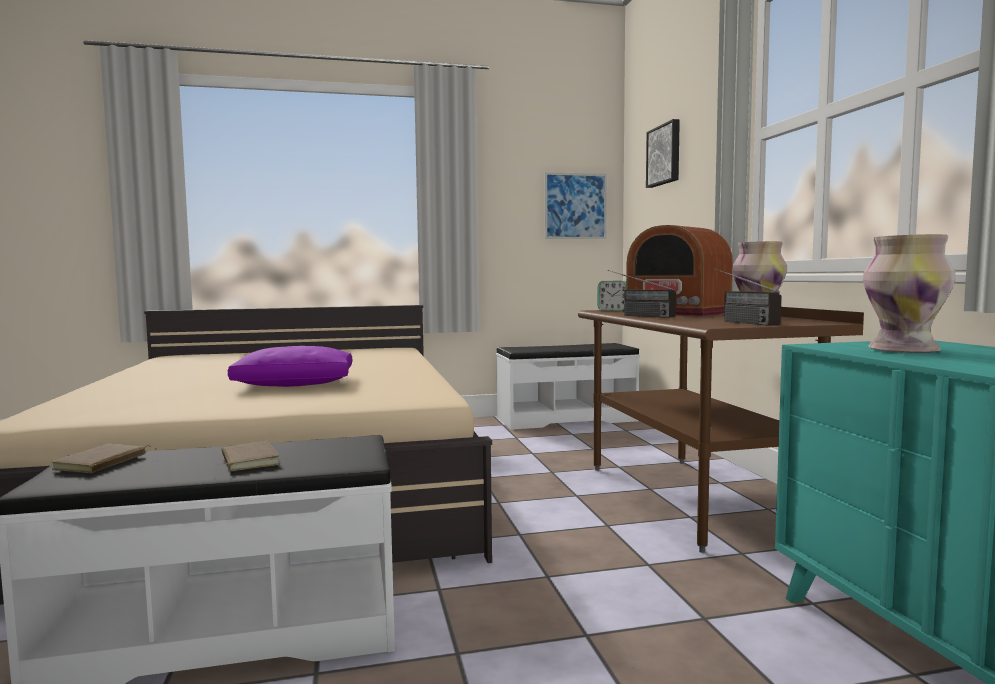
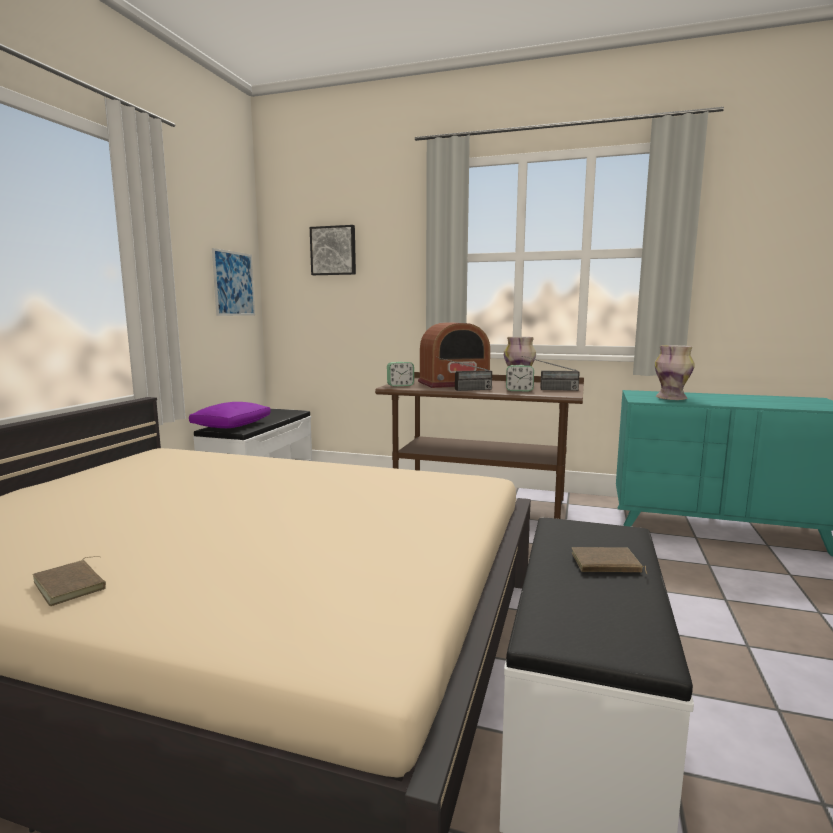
camera: 60 degrees left, 5 degrees up
(102, 463) = (578, 626): brown book -> brown book (72, 585)
(296, 384) = (334, 510): purple pillow -> purple pillow (232, 425)
(691, 320) = (519, 390): none -> alarm clock

